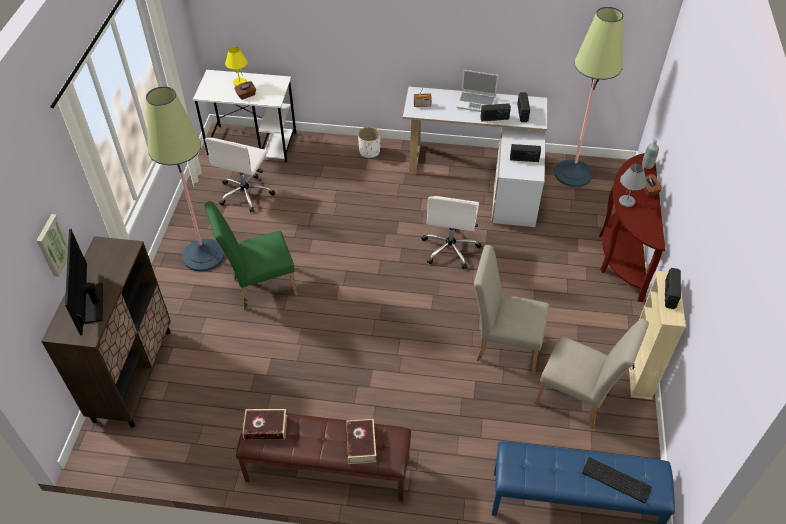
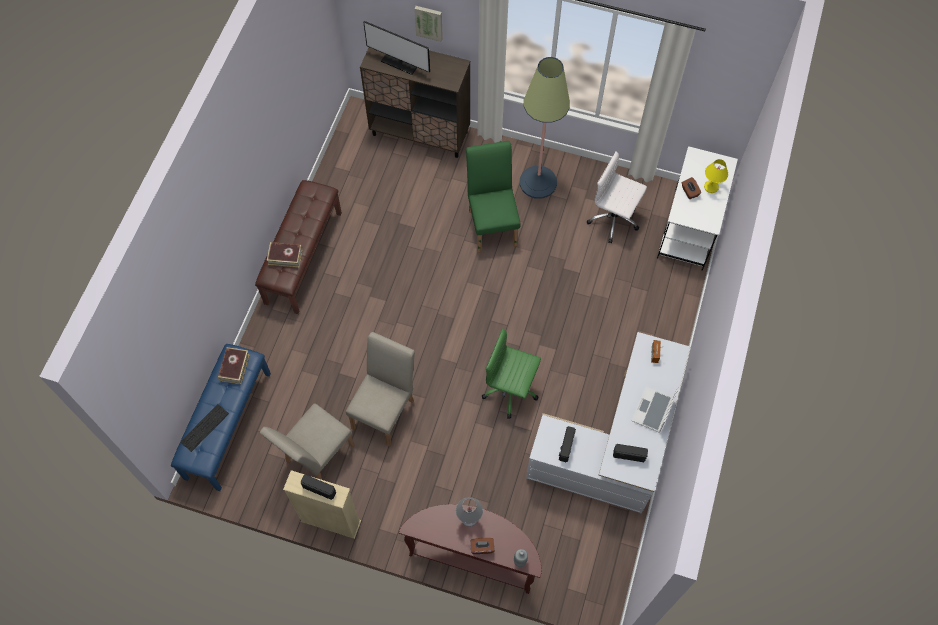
camera: 100 degrees right, 15 degrees up
(91, 303) = (400, 62): monitor -> monitor turned 150 degrees counterclockwise
(265, 427) = (316, 197): book -> book (234, 367)
(369, 151) = (664, 337): white planter -> none
(450, 248) = (511, 390): white office chair -> green office chair
(494, 118) = (623, 423): radio -> none
(573, 174) = (603, 545): floor lamp -> none

